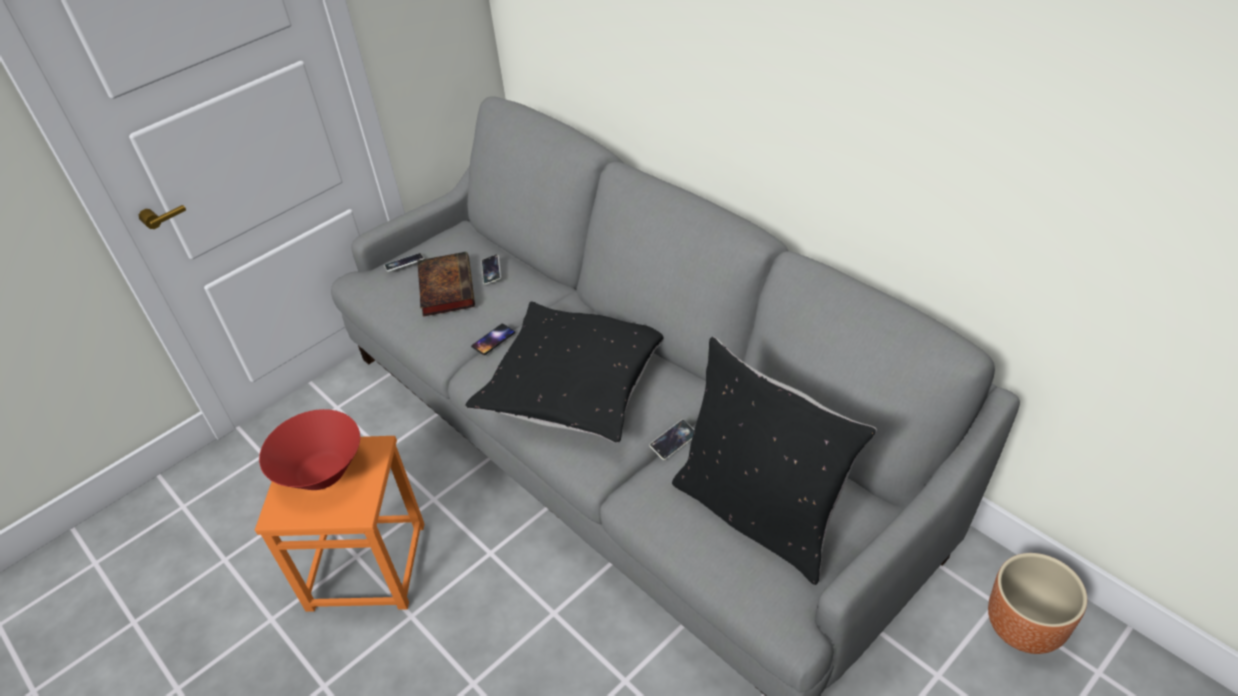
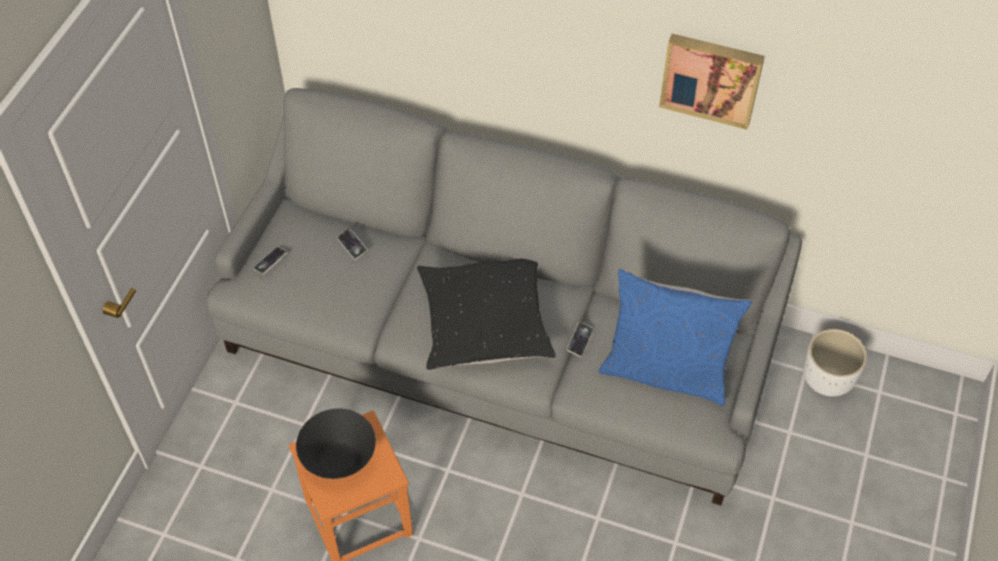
camera: 30 degrees left, 10 degrees up
(322, 472) = (339, 458): red bowl -> black bowl
(445, 287) = (323, 272): book -> none
(493, 339) = (395, 305): phone -> none
(760, 513) = (665, 371): black pillow -> blue pillow
(918, 108) = (711, 78): none -> picture
(1023, 626) = (826, 379): brown planter -> white planter

